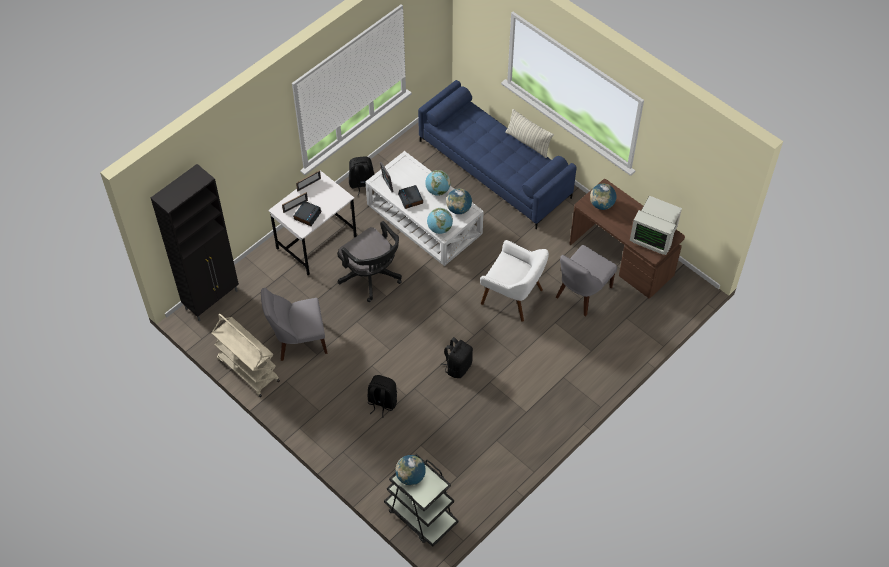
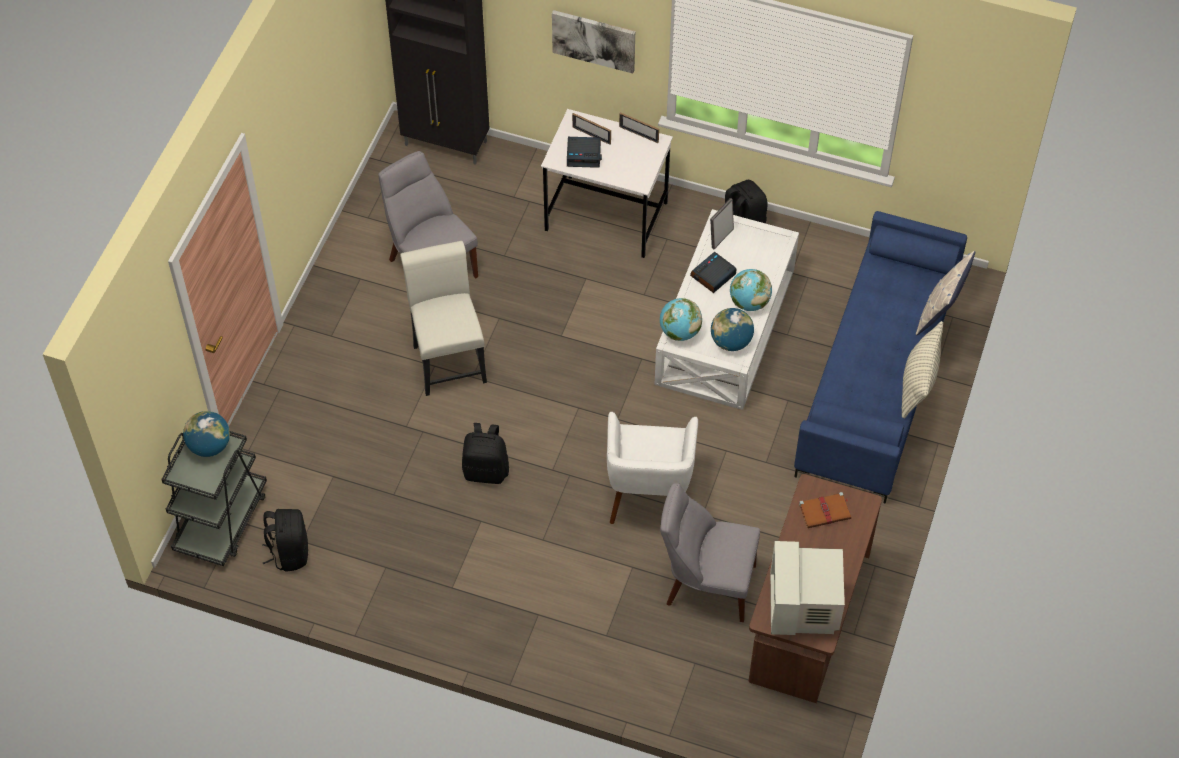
camera: 65 degrees right, 0 degrees up
(248, 370) = (356, 230): beige cart -> none
(262, 161) = (594, 40): none -> picture
(370, 357) = (448, 359): none -> white chair
(372, 277) = (584, 305): black office chair -> none
(382, 403) = (379, 402): black backpack -> black backpack (289, 552)
(490, 115) = (940, 313): none -> pillow
(601, 204) = (825, 511): globe -> brown book

